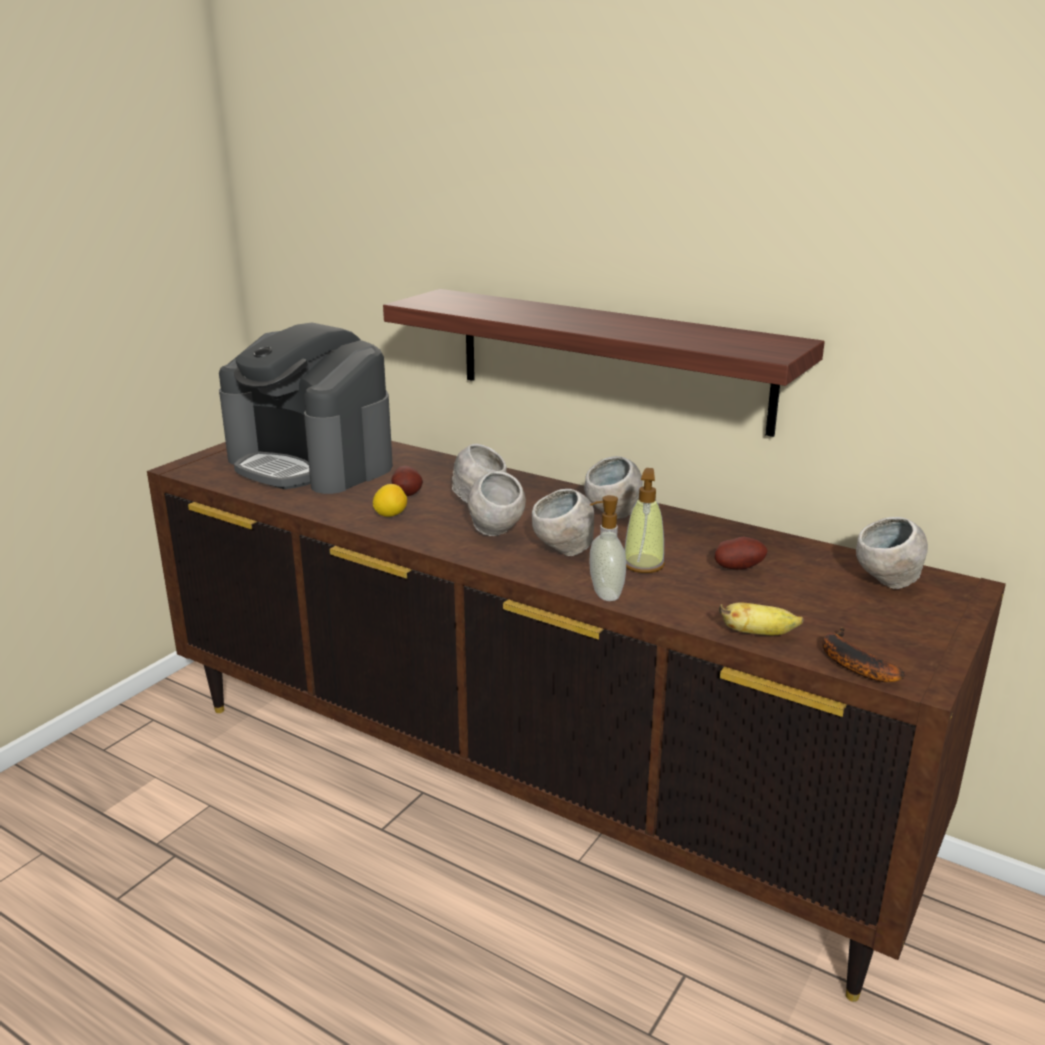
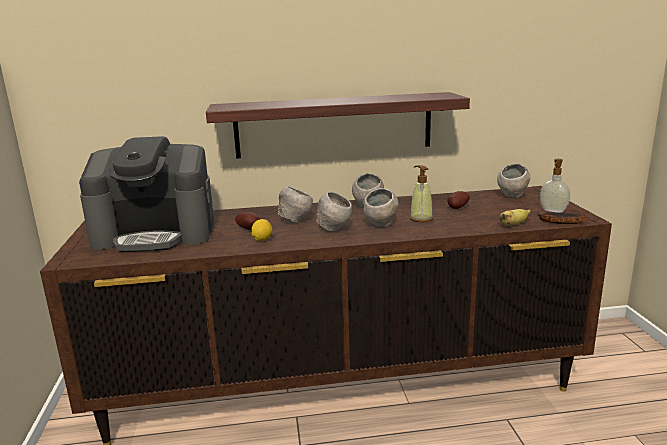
camera: 40 degrees left, 5 degrees down
(604, 594) = (432, 233): soap dispenser -> soap dispenser (553, 211)

